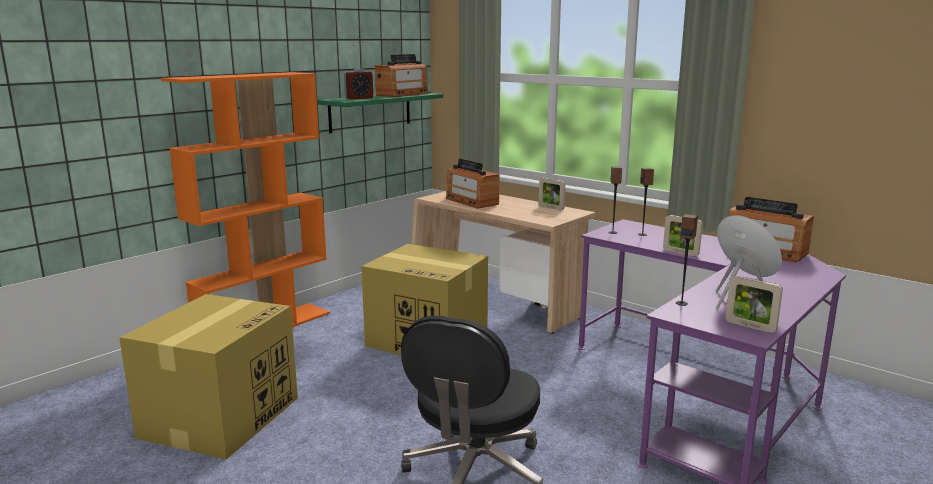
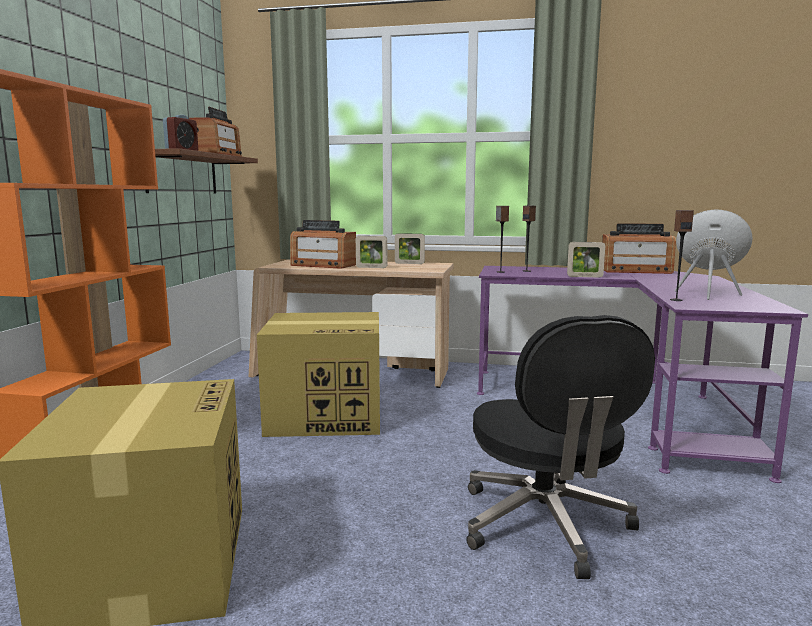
camera: 30 degrees left, 5 degrees down
(370, 111) = (182, 174): green shelf -> brown shelf
(750, 326) = (759, 305): picture frame -> picture frame (371, 267)

